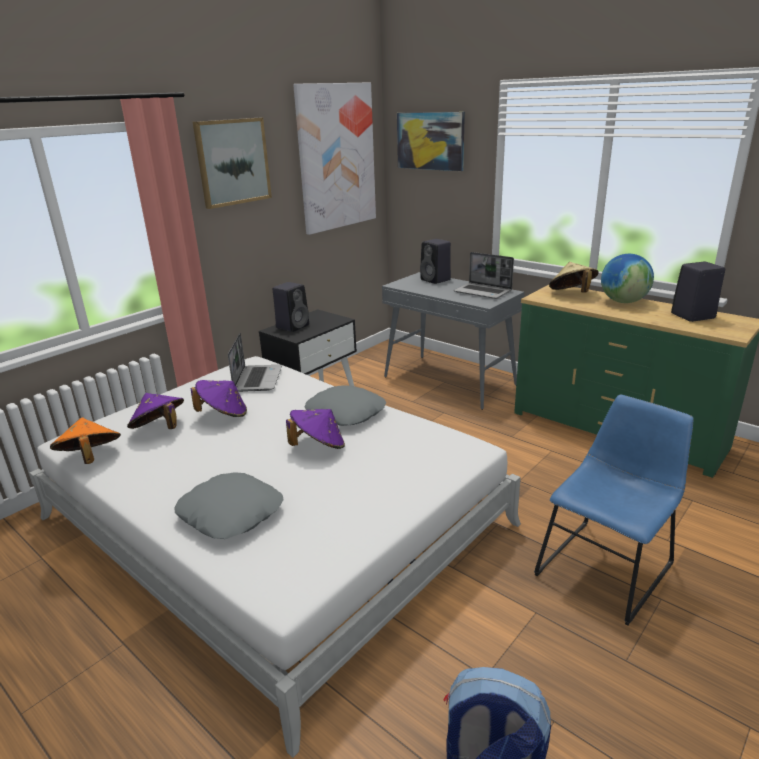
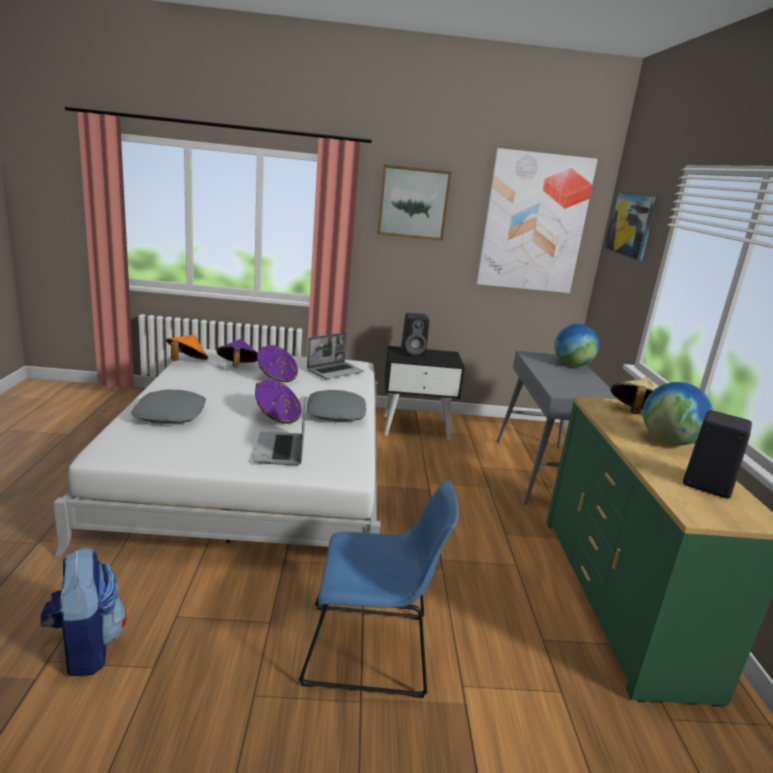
camera: 45 degrees right, 5 degrees down
(436, 280) = (572, 365): black speaker -> globe
(483, 292) = (585, 387): laptop -> laptop (281, 450)

